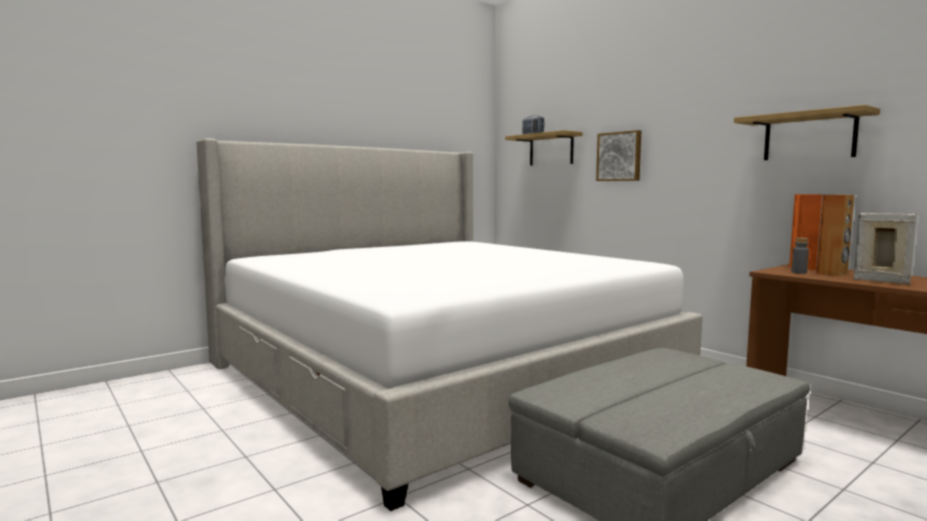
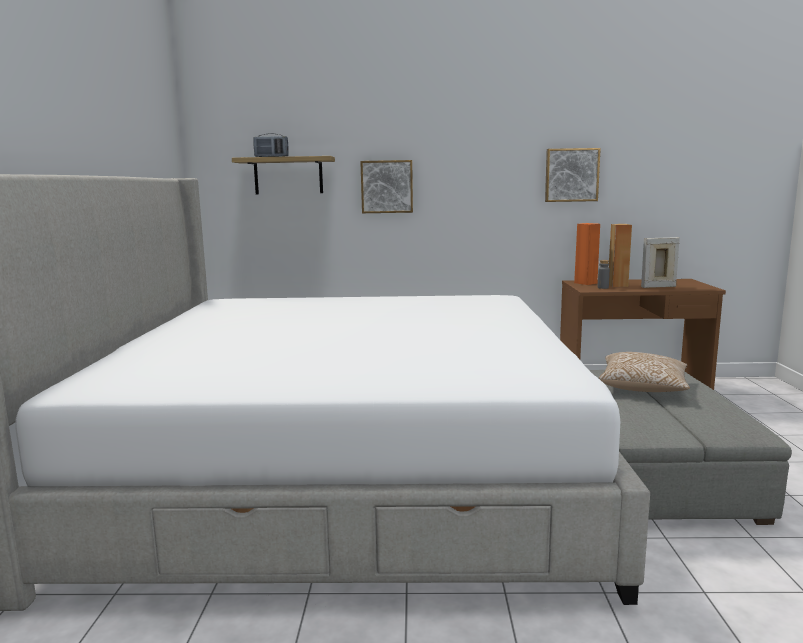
camera: 50 degrees left, 5 degrees up
(680, 374) = (643, 388): none -> pillow
(809, 136) = (571, 175): shelf -> picture

